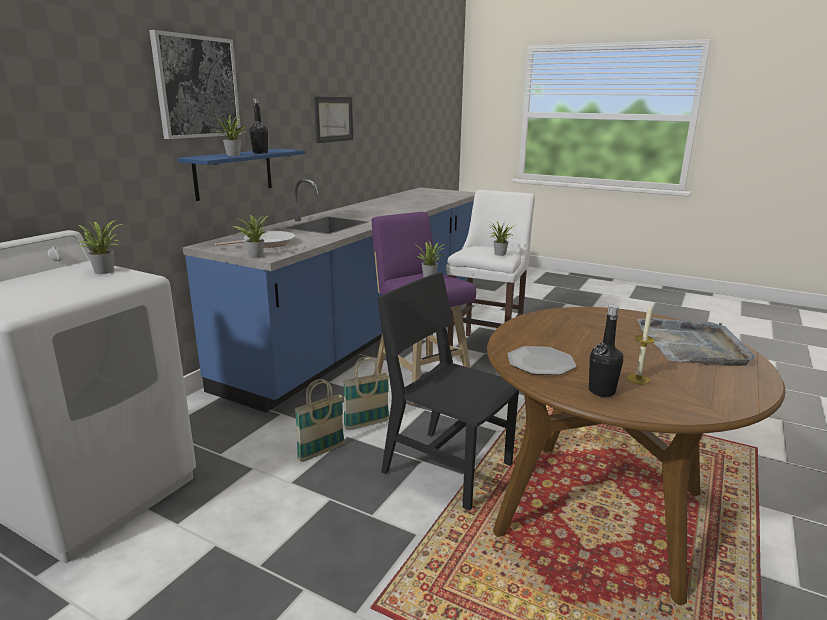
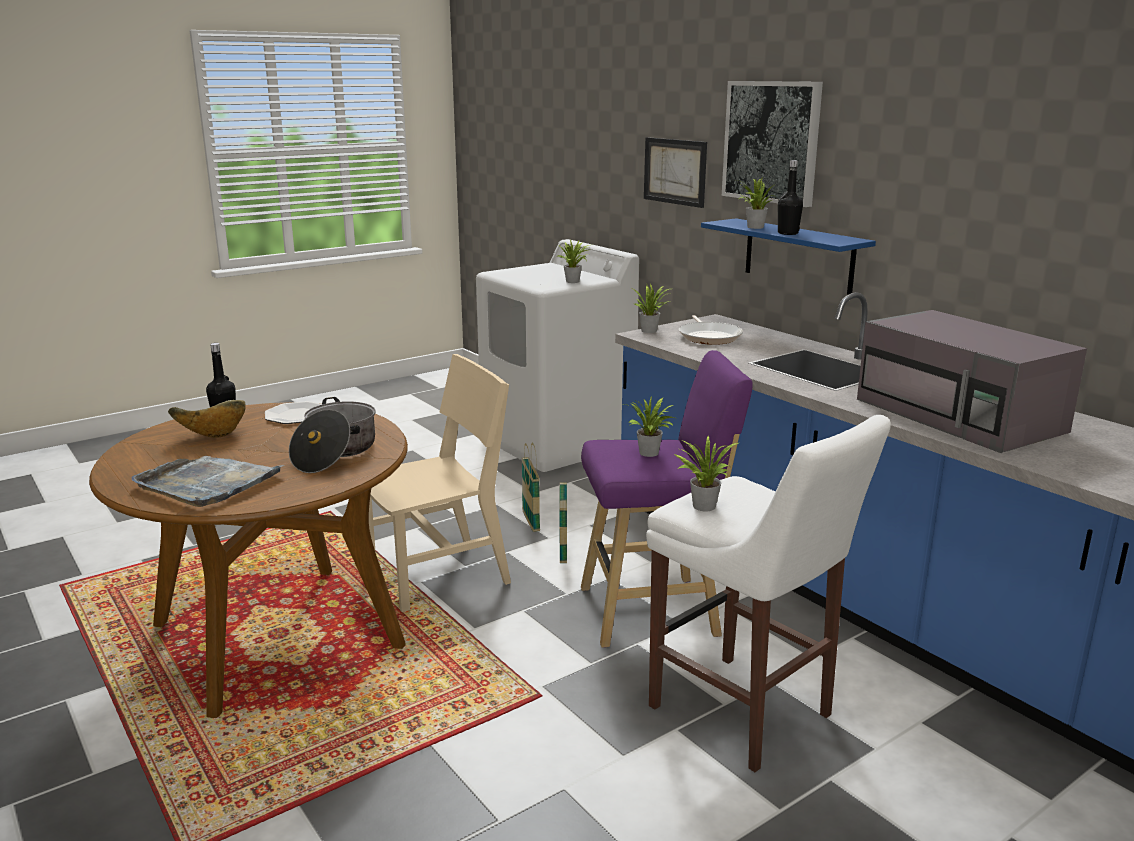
camera: 115 degrees right, 0 degrees up
(333, 119) = (1028, 217): picture -> picture (675, 171)
(388, 210) = (960, 416): none -> grey microwave
(447, 468) = (438, 576): black chair -> beige chair
(581, 325) = (335, 453): none -> cooking pot
(638, 379) = (212, 436): candle -> bowl

